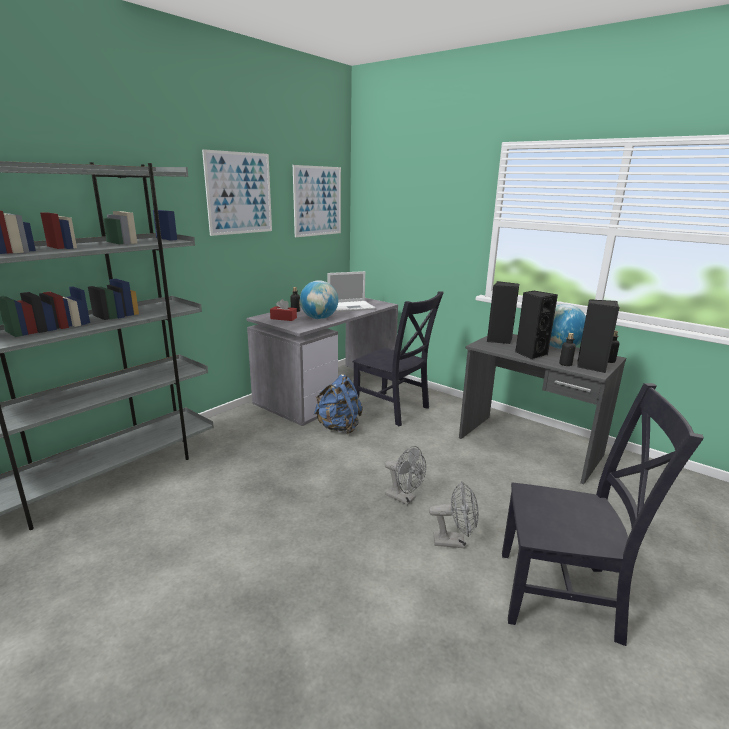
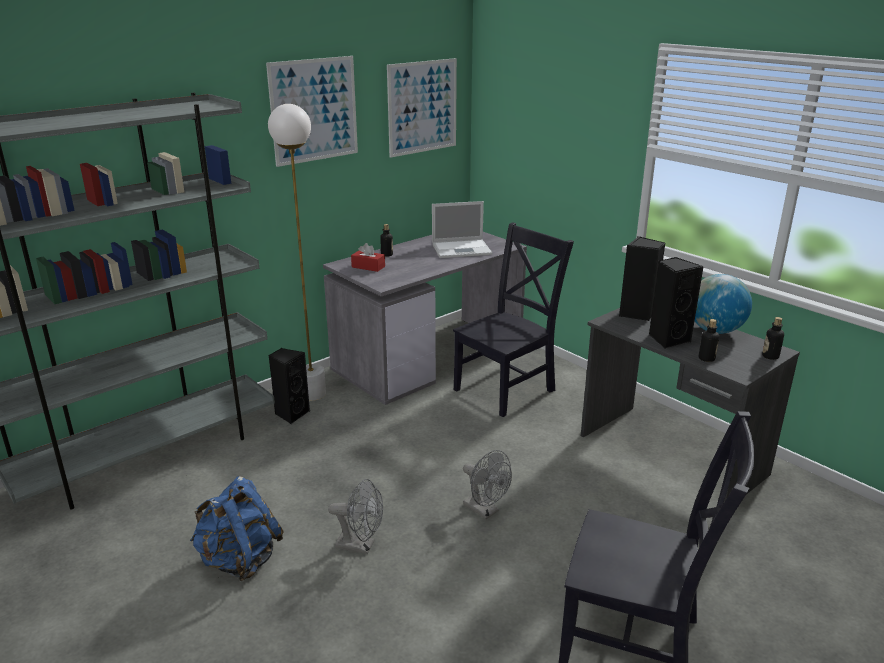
camera: 10 degrees right, 5 degrees up
(241, 422) = (312, 394): none -> white floor lamp
(319, 318) = (413, 268): globe -> none
(338, 427) = (430, 410): blue backpack -> blue backpack (239, 560)
(393, 409) = (507, 389): black chair -> black chair turned 90 degrees counterclockwise
(454, 541) = (528, 569): grey fan -> grey fan (361, 545)
(591, 366) = (740, 363): black speaker -> black speaker (291, 414)

